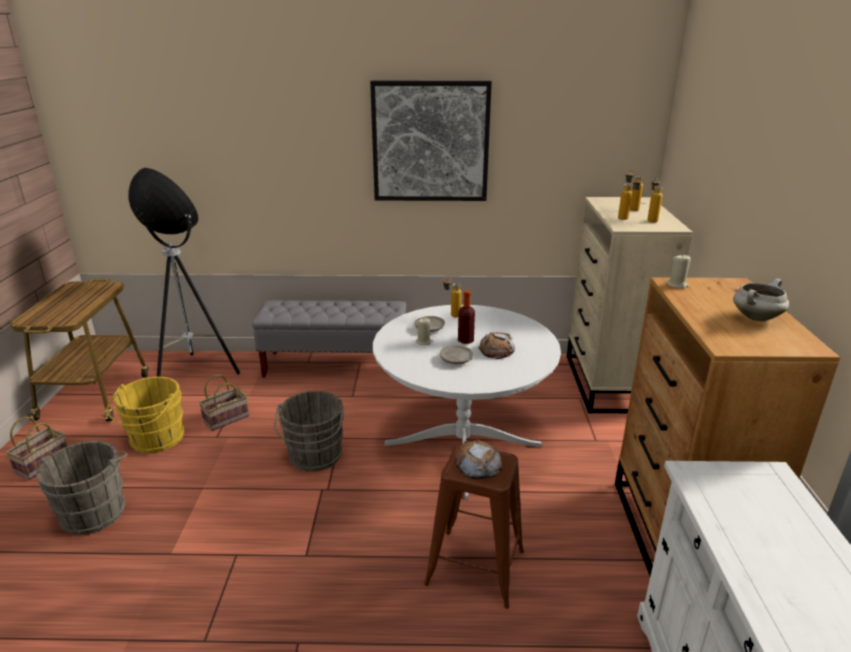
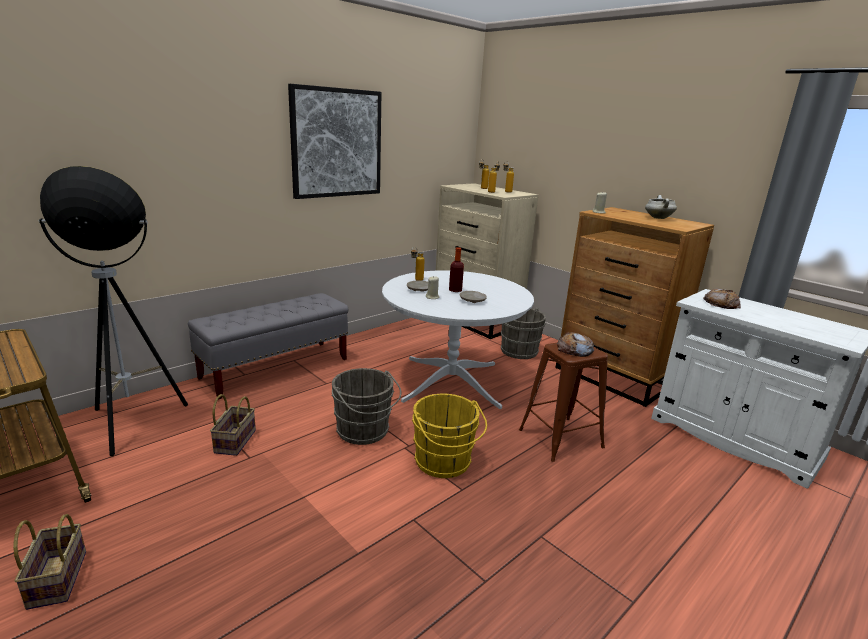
camera: 45 degrees left, 5 degrees down
(95, 510) = (218, 573): grey bucket -> grey bucket (517, 350)
(155, 440) = (183, 489): yellow bucket -> yellow bucket (444, 463)
(496, 350) = (483, 290): bread -> bread (721, 303)

